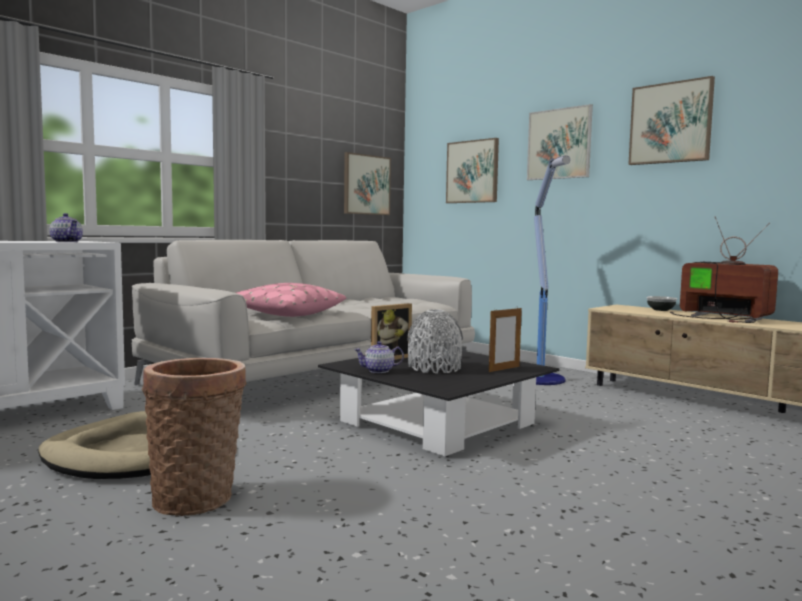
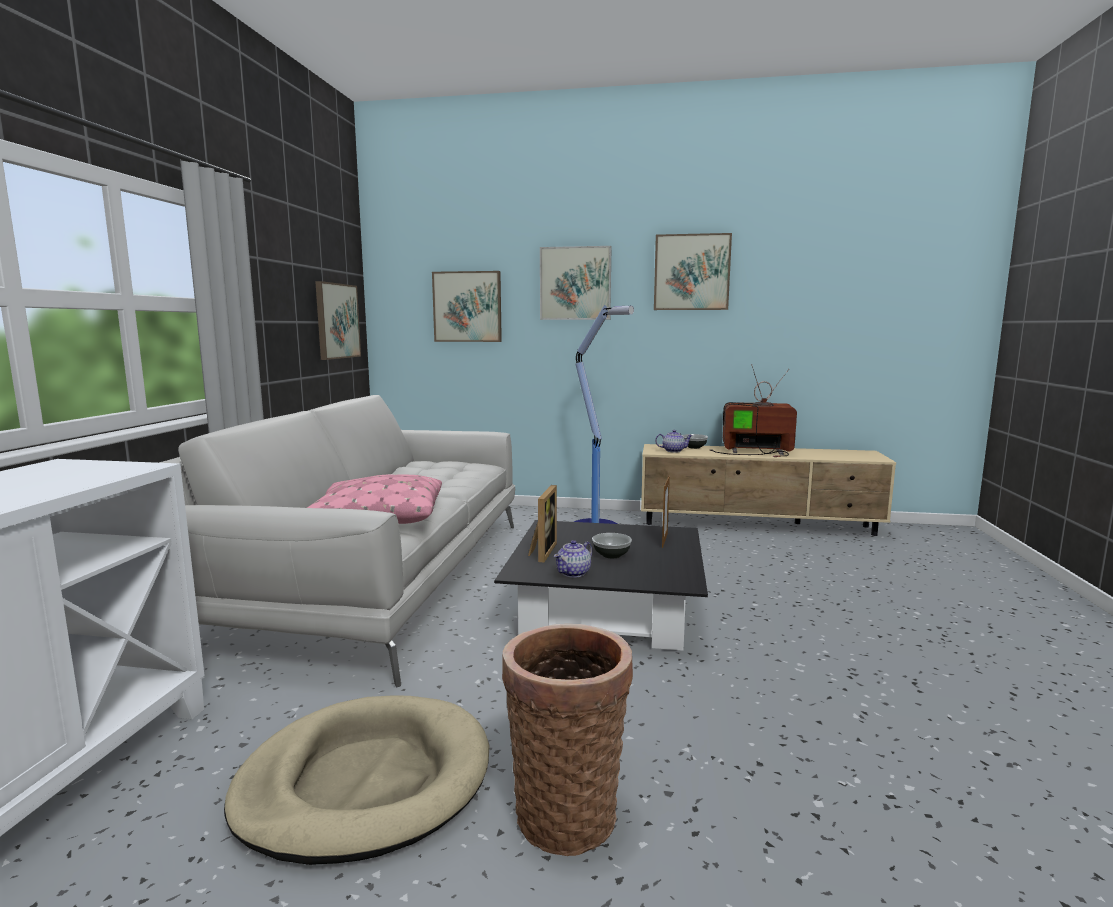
camera: 35 degrees left, 5 degrees up
(67, 242) = (94, 477): teapot -> teapot (673, 451)
(434, 368) = (611, 555): grey vase -> bowl

